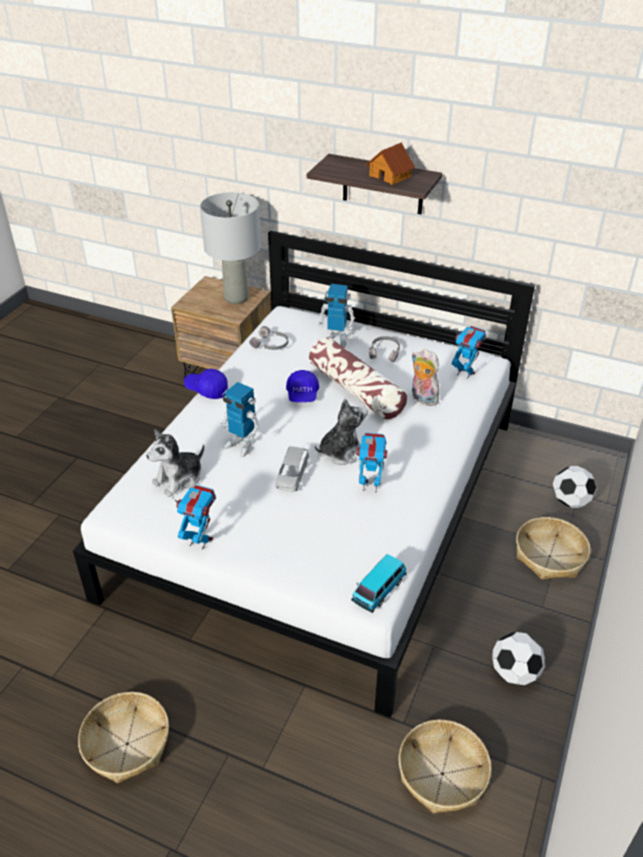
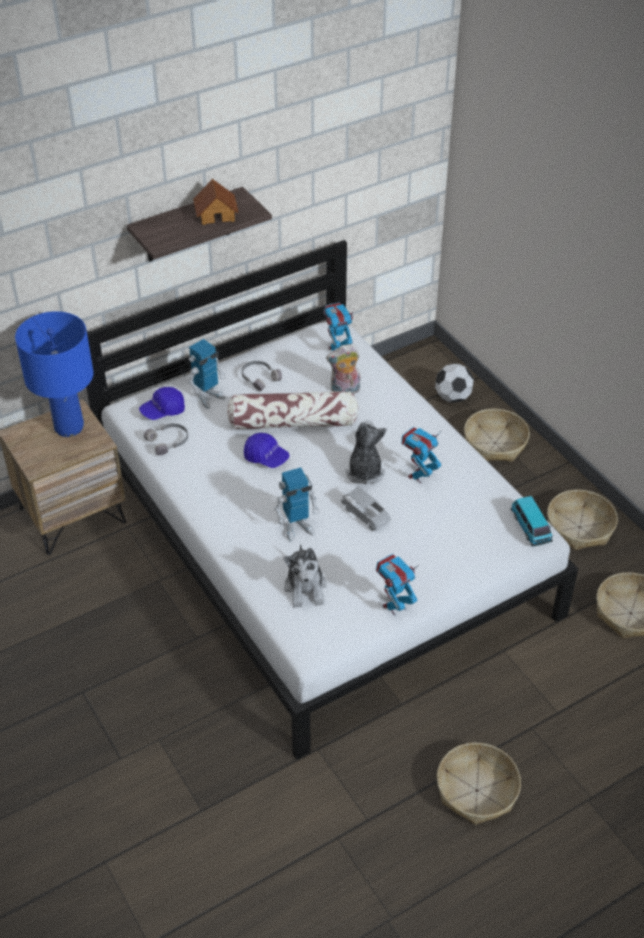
camera: 55 degrees left, 5 degrees up
(207, 389) = (193, 515): blue cap -> blue cap (163, 411)
(236, 298) = (69, 428): grey table lamp -> blue table lamp
(514, 673) = (580, 527): football -> basket

